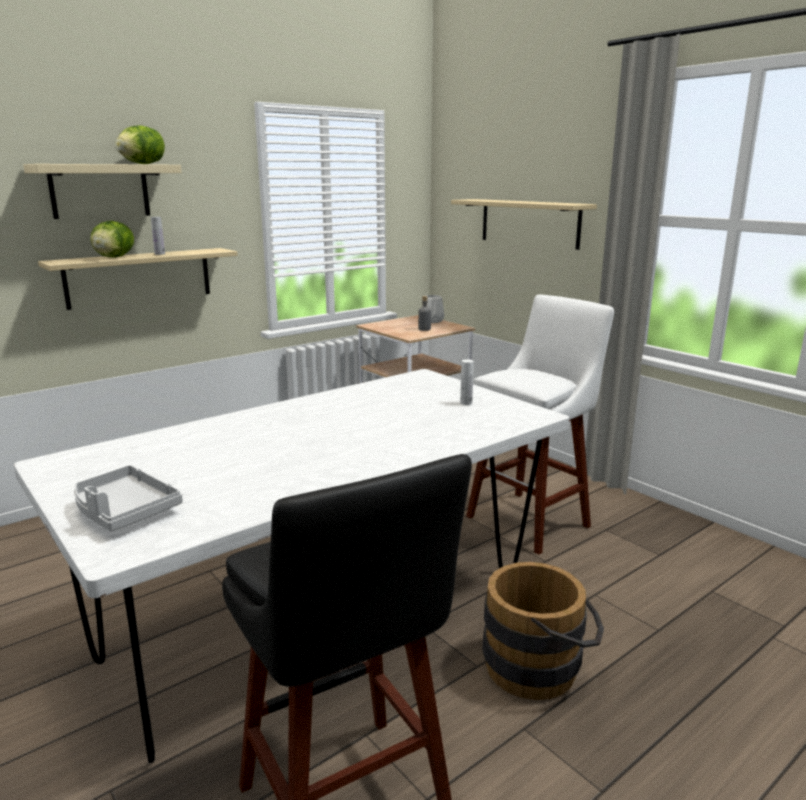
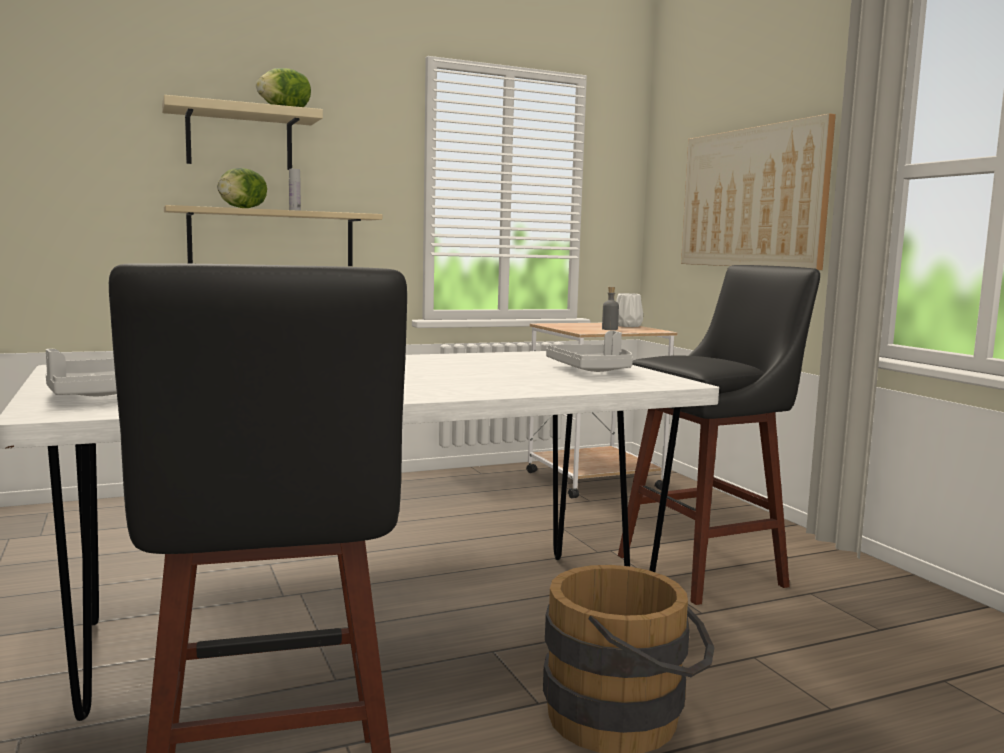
camera: 15 degrees right, 10 degrees down
(466, 403) = (592, 370): white bottle -> grey tray
(529, 223) = (751, 198): beige shelf -> picture
(531, 520) = (706, 570): white stool -> black stool

